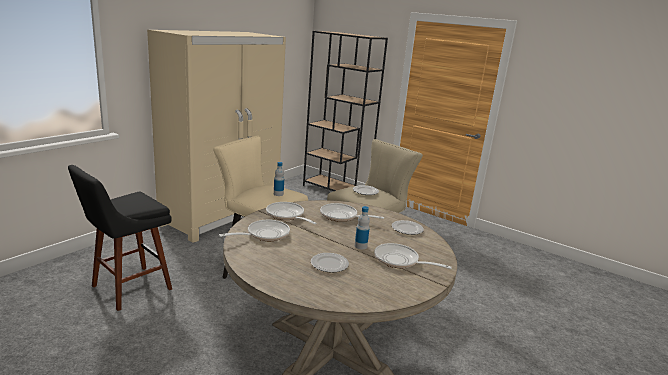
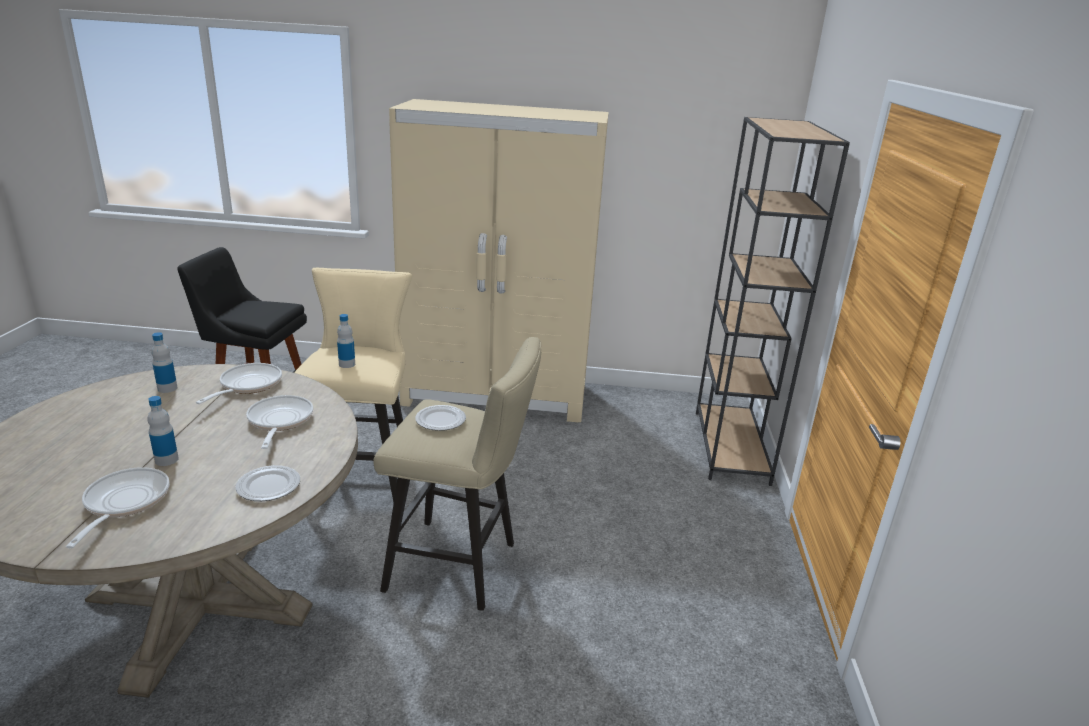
camera: 60 degrees right, 5 degrees up
(264, 234) = (167, 388): frying pan -> bottle
(329, 264) = (87, 450): plate -> none

